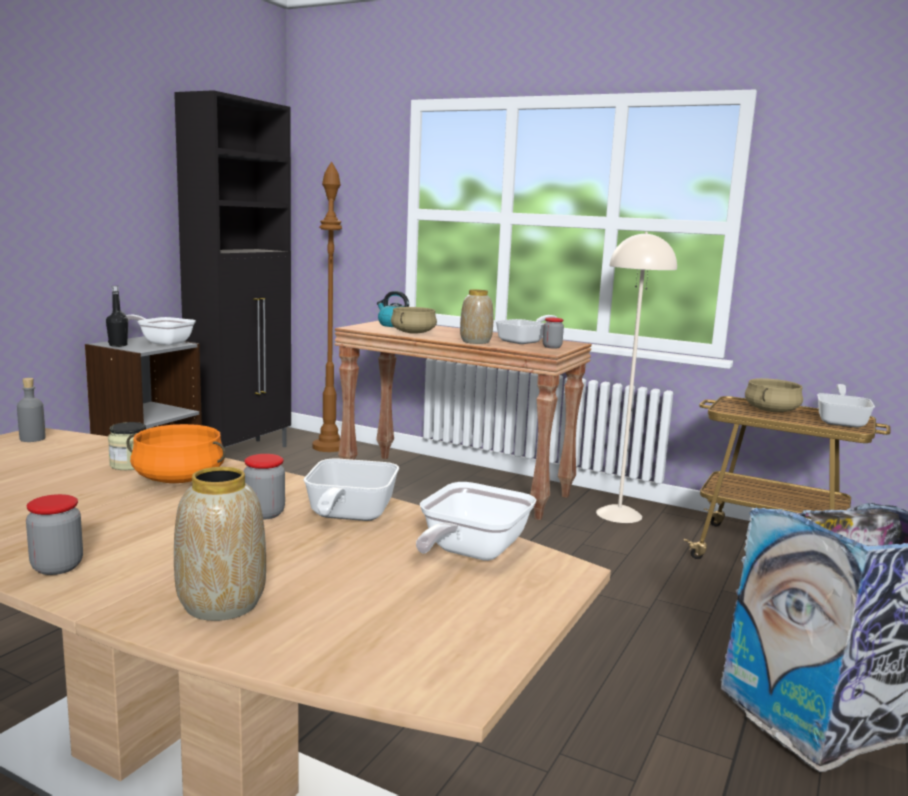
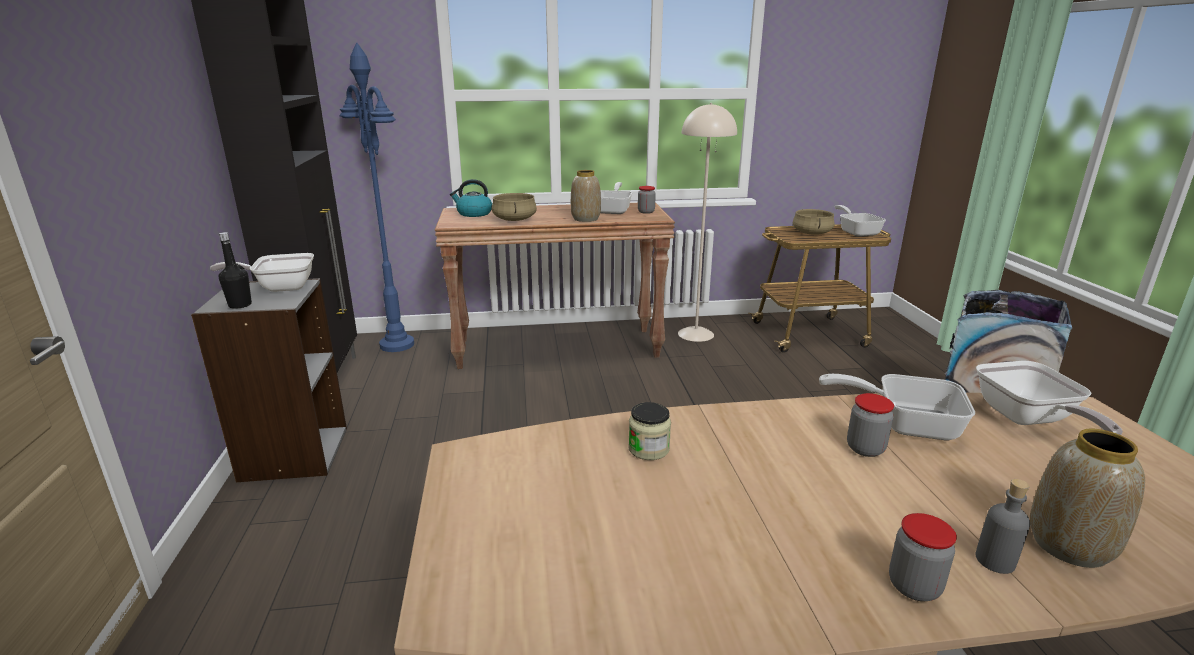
camera: 35 degrees left, 10 degrees up
(32, 439) = (478, 461): grey bottle -> grey bottle (995, 561)
(178, 479) = (724, 445): orange cooking pot -> none
(328, 447) = (396, 344): brown floor lamp -> blue floor lamp
(347, 515) = (904, 423): frying pan -> frying pan turned 135 degrees clockwise

